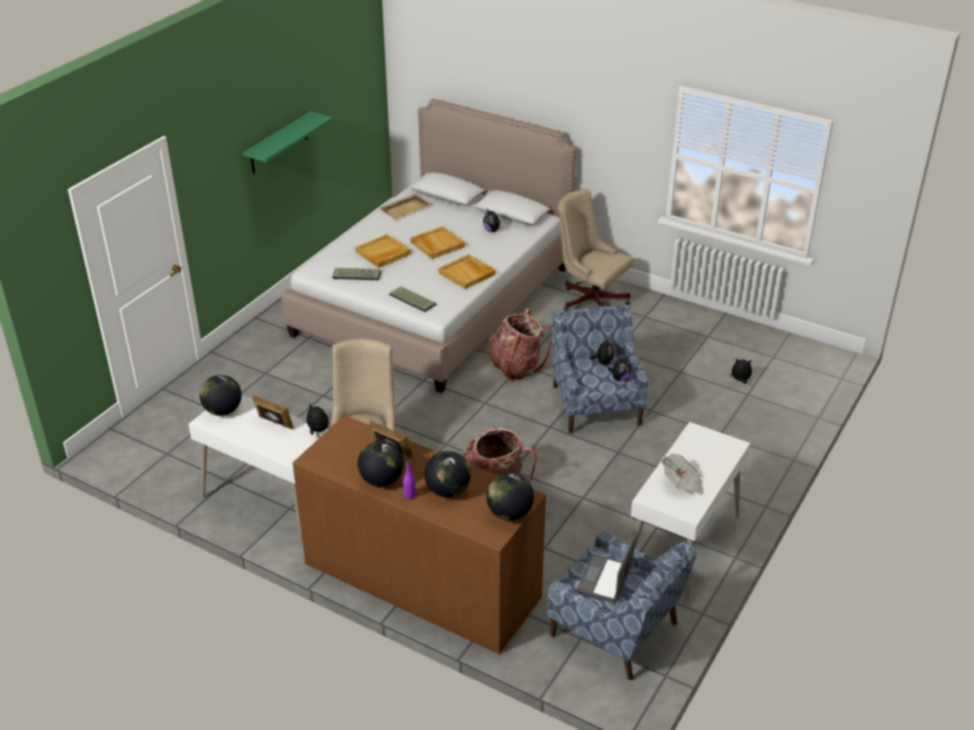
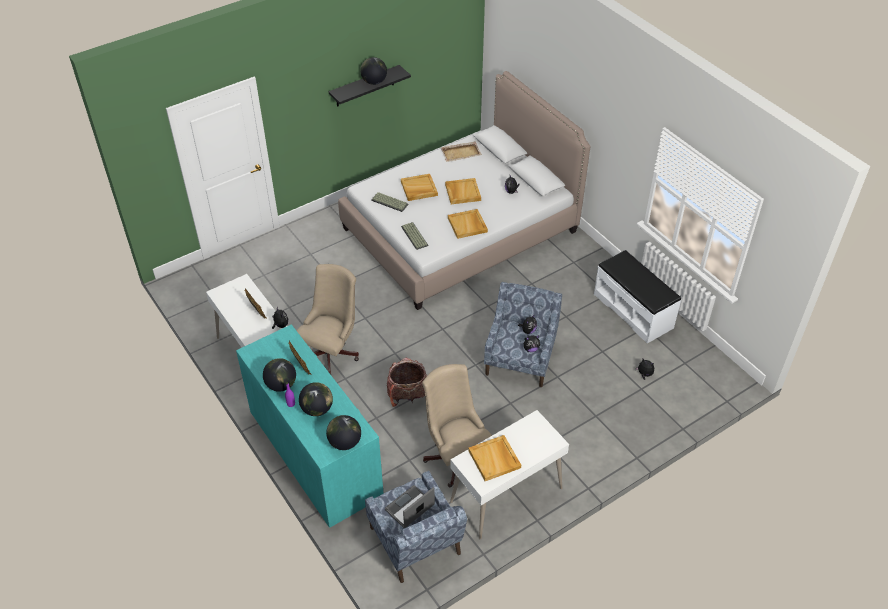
camera: 25 degrees right, 10 degrees up
(223, 411) = (232, 289): globe -> globe (374, 82)
(278, 143) = (364, 86): green shelf -> black shelf
(421, 580) = (314, 452): brown dresser -> turquoise dresser
(516, 367) = (483, 306): backpack -> none
(590, 299) = (576, 265): beige office chair -> beige office chair (455, 455)
(682, 484) = (495, 459): newspaper -> beige tray
(683, 325) = (633, 310): none -> white bench

